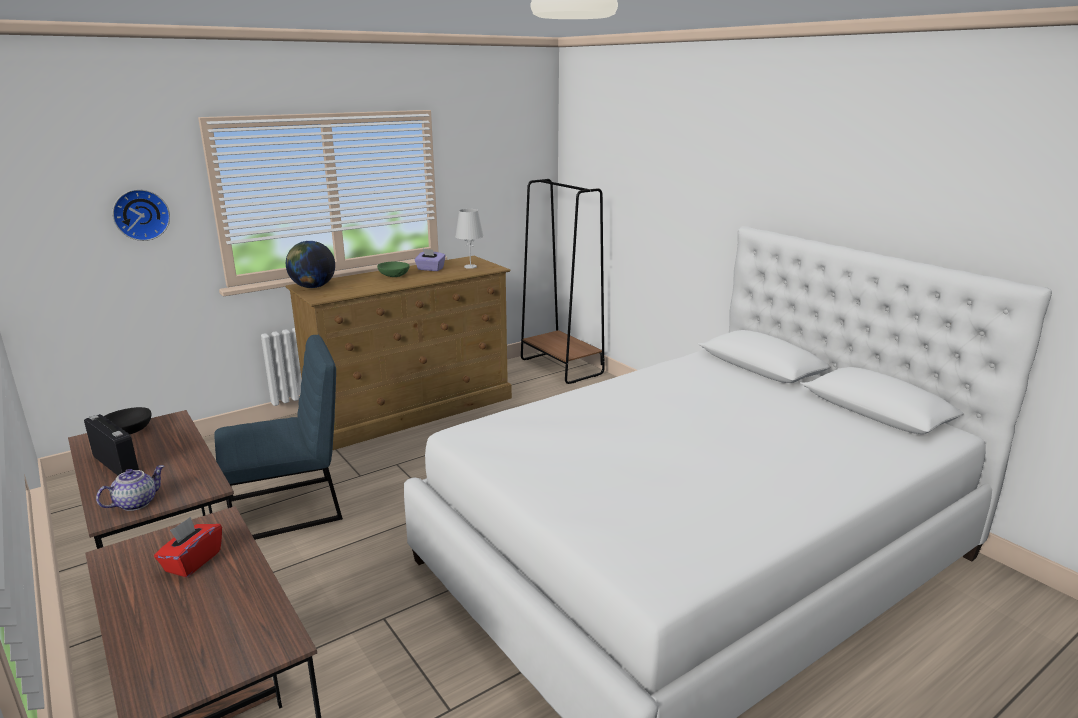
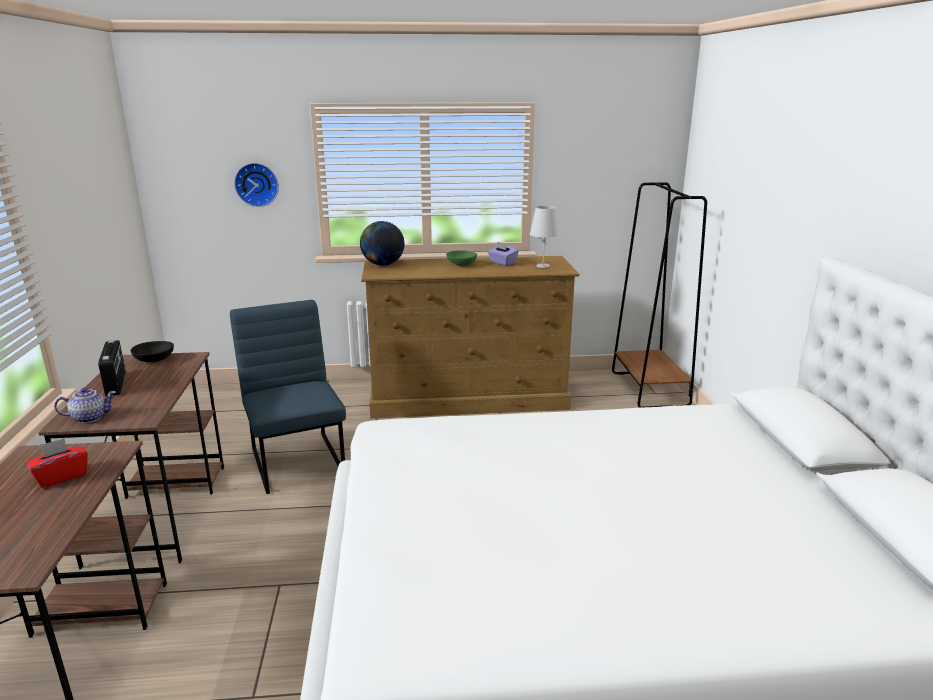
camera: 30 degrees right, 0 degrees up
(289, 509) = (297, 460): blue chair -> blue chair turned 120 degrees counterclockwise

